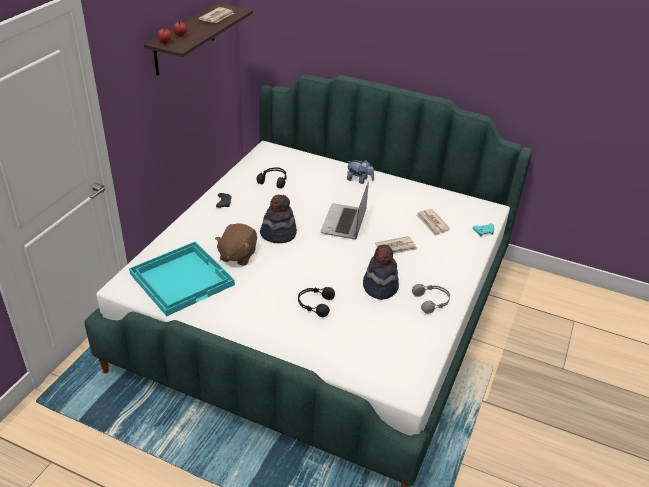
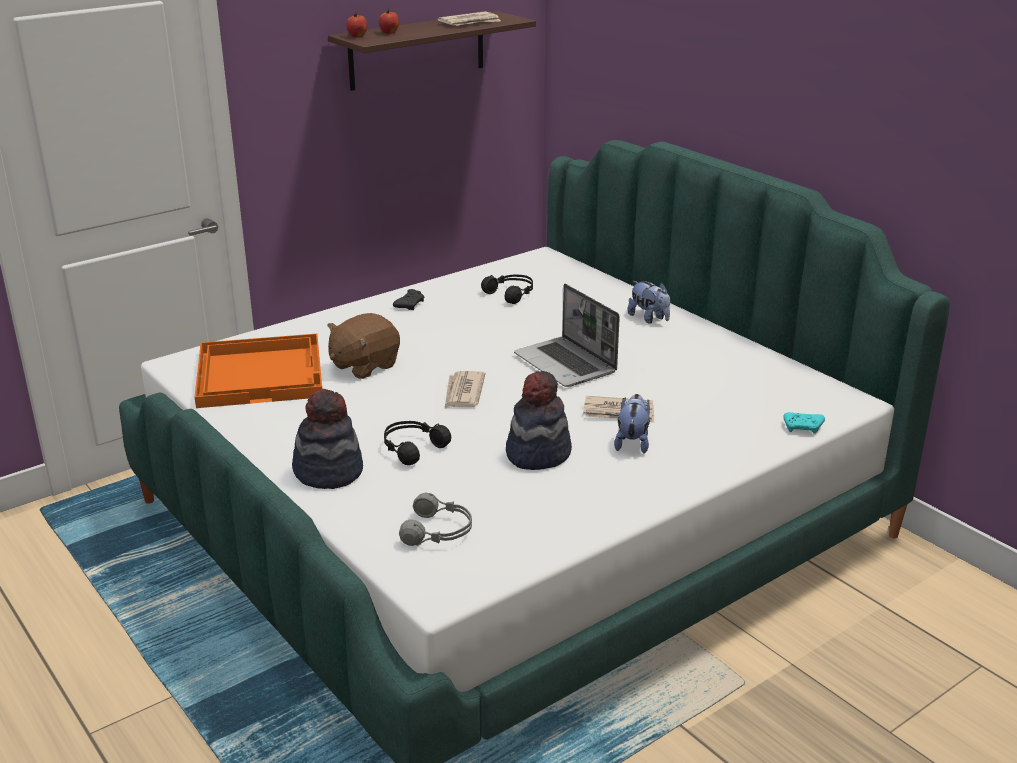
camera: 30 degrees right, 10 degrees down
(182, 278) = (261, 373): turquoise tray -> orange tray
(278, 234) = (450, 355): hat -> hat (328, 472)
(344, 223) = (566, 364): laptop -> laptop turned 75 degrees counterclockwise
(418, 265) = (632, 442): none -> plush toy
(432, 223) = (717, 396): newspaper -> newspaper (463, 393)
(432, 301) = (605, 493): grey headphones -> grey headphones (439, 531)

